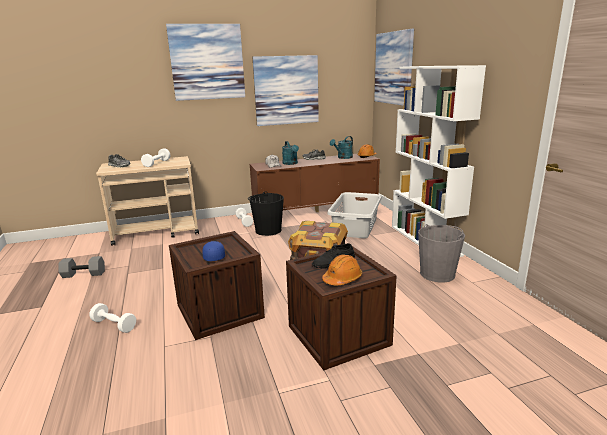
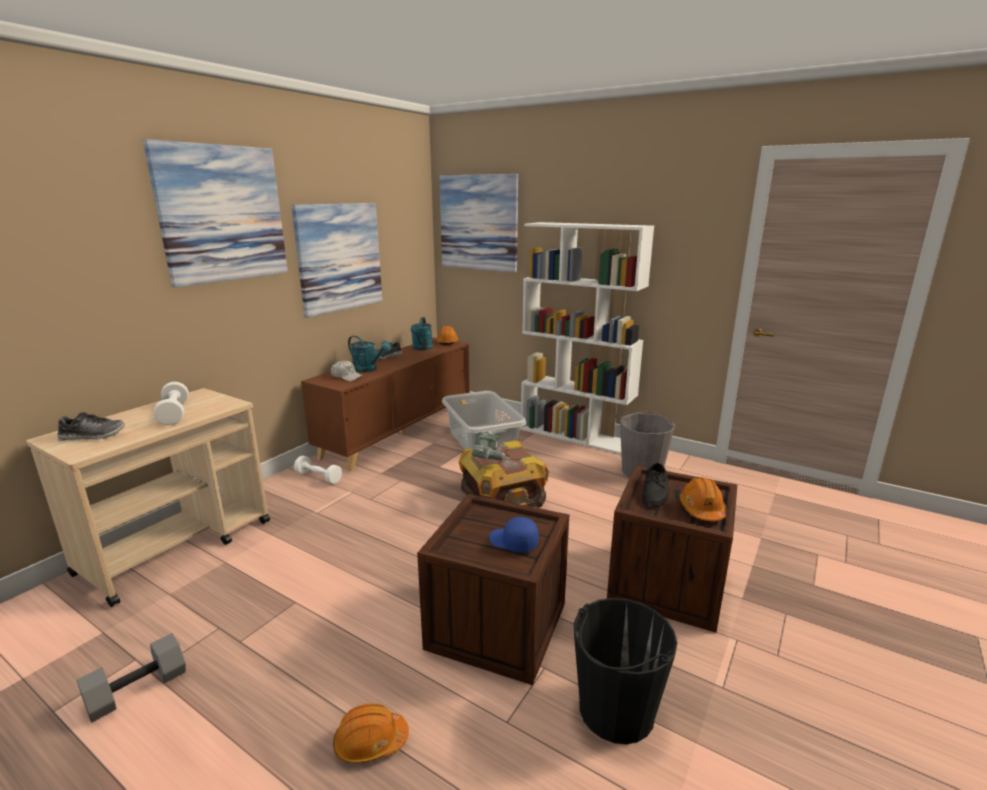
camera: 40 degrees left, 0 degrees up
(114, 325) = (370, 742): white dumbbell -> orange hard hat
(268, 230) = (376, 480): black bucket -> black bucket (615, 710)
(308, 227) = (491, 458): none -> power drill

